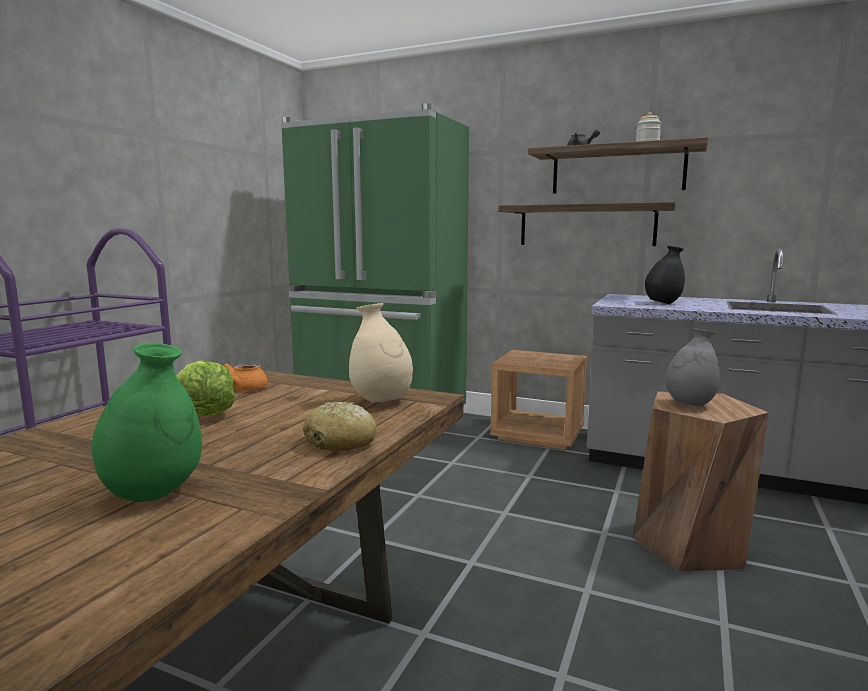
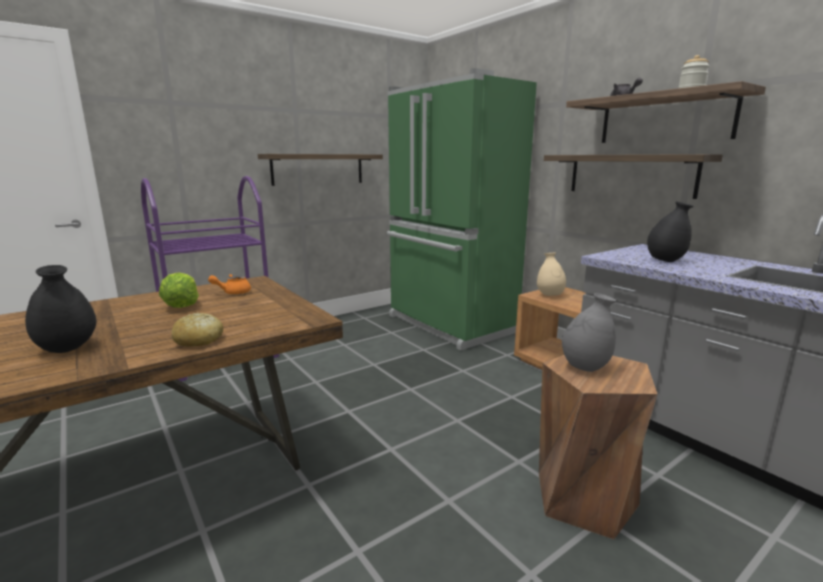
camera: 30 degrees right, 5 degrees up
(153, 493) = (67, 349): green vase -> black vase
(188, 223) = (318, 169): none -> shelf
(381, 401) = (282, 316): beige vase -> beige vase (550, 295)

